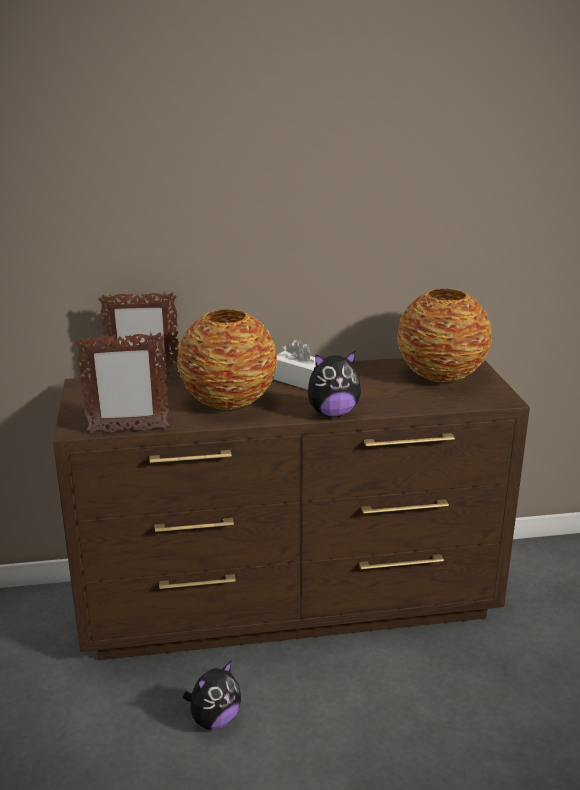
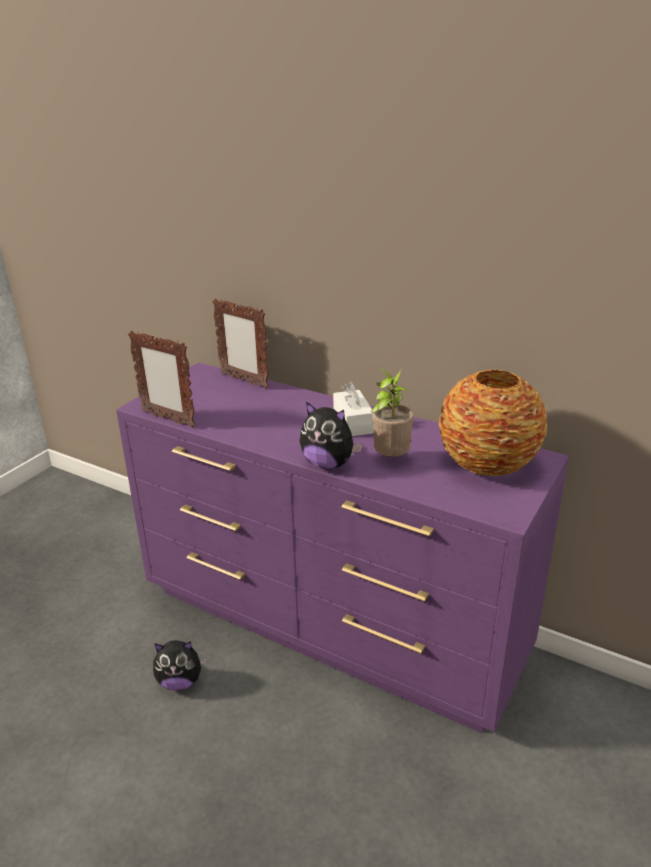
camera: 40 degrees right, 5 degrees up
(228, 402) = (269, 422): vase -> none
(291, 604) = (331, 623): brown dresser -> purple dresser
(371, 394) = (390, 459): none -> potted plant

